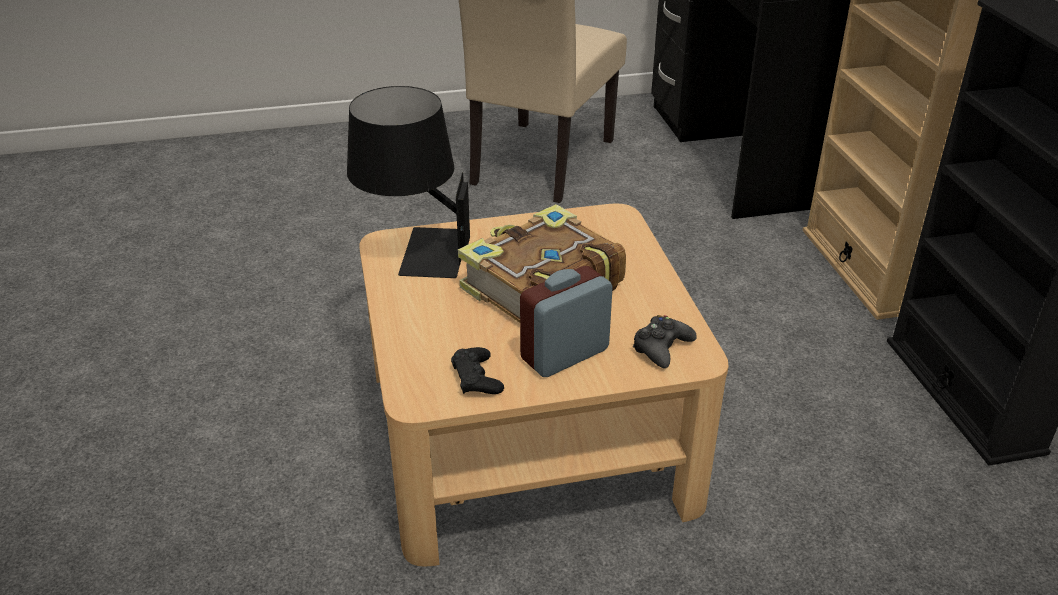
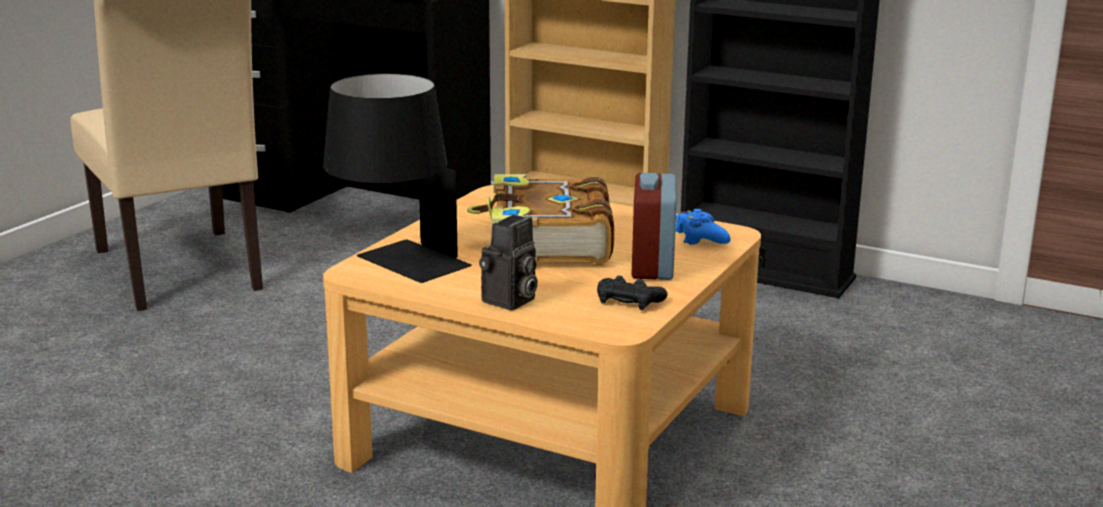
camera: 50 degrees left, 15 degrees down
(409, 326) = (509, 301): none -> camera
(661, 348) = (700, 237): black game controller -> blue game controller

